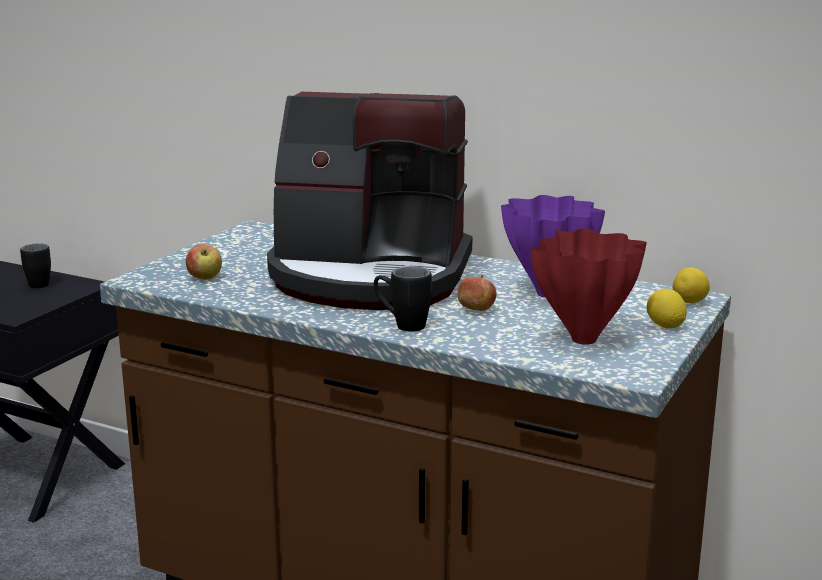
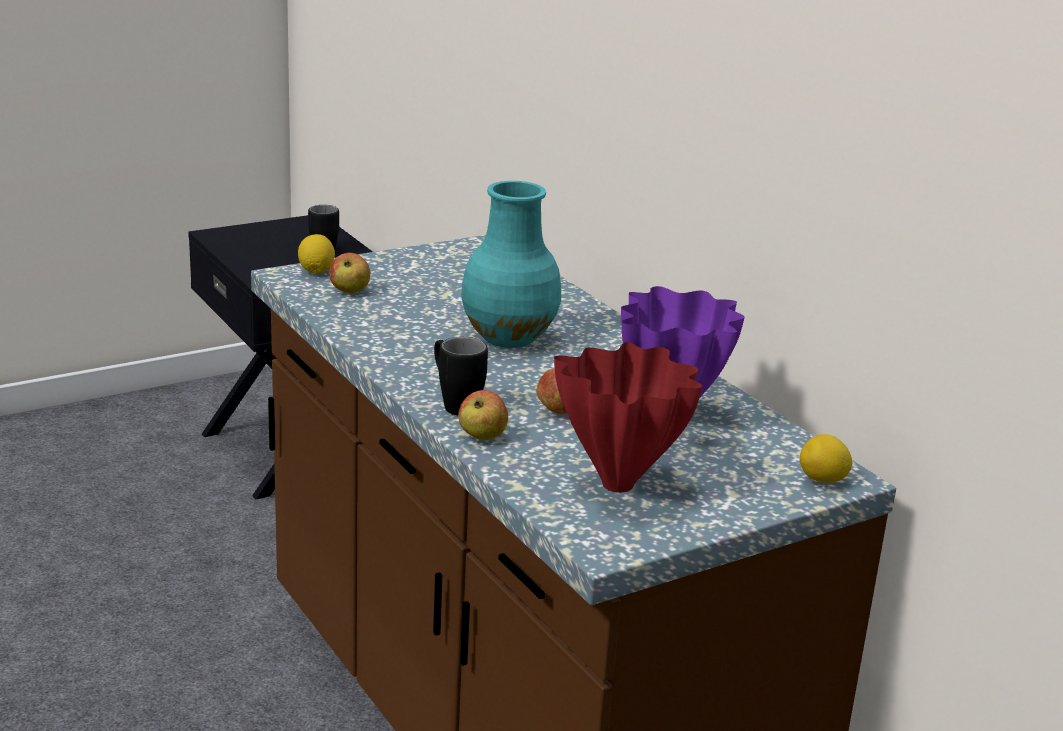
camera: 30 degrees right, 5 degrees up
(370, 277) = (510, 337): coffee machine -> turquoise vase
(454, 338) = (482, 436): none -> apple
(665, 326) = (739, 500): lemon -> lemon (316, 271)

